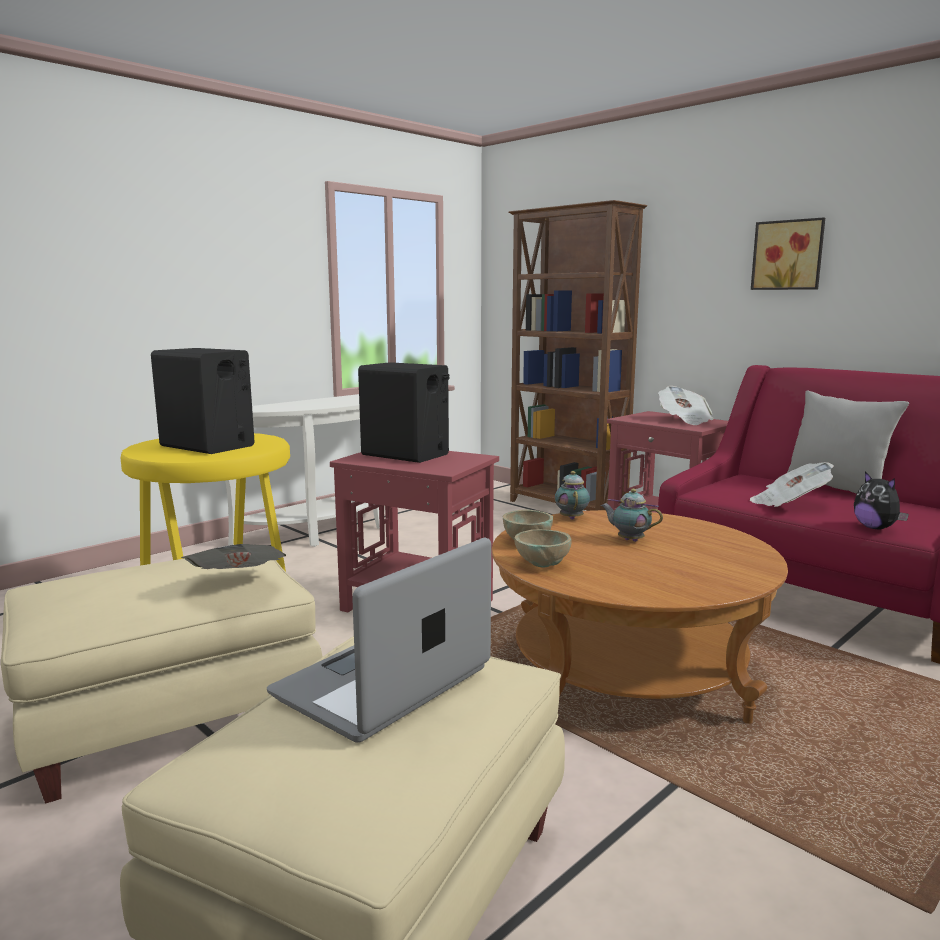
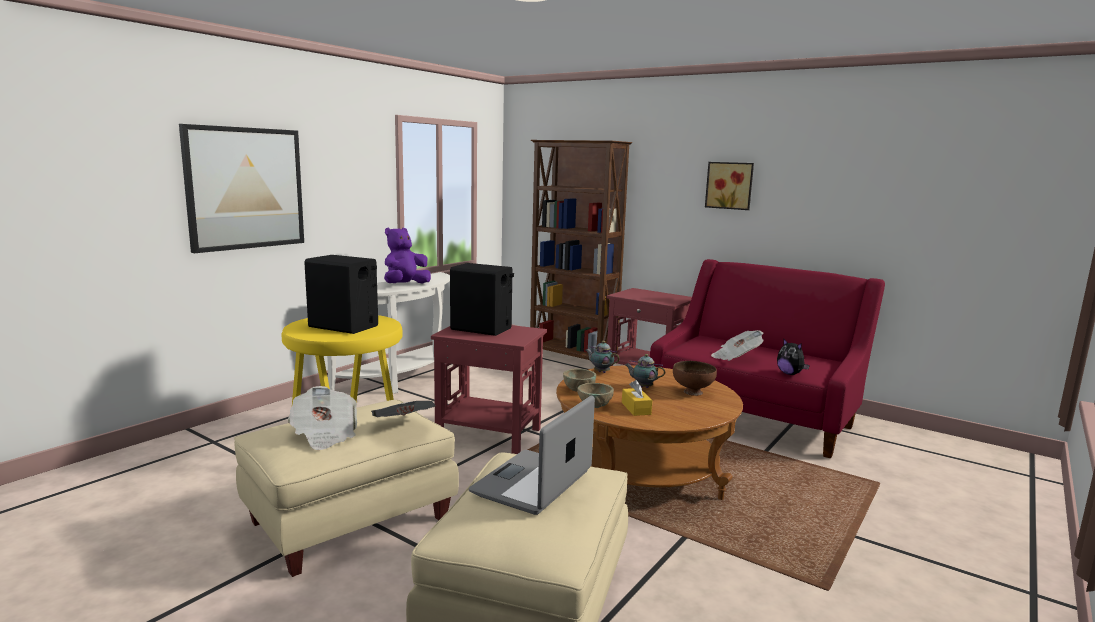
camera: 10 degrees left, 0 degrees up
(111, 270) = (245, 188): none -> picture
(330, 403) = (405, 285): none -> purple plush toy
(571, 518) = (600, 372): teapot -> teapot turned 45 degrees counterclockwise
(607, 571) = (636, 408): none -> yellow tissue box
(684, 420) = (660, 296): newspaper -> newspaper (324, 435)
(706, 549) = (692, 392): none -> brown bowl
(836, 489) = (763, 346): grey pillow -> none

